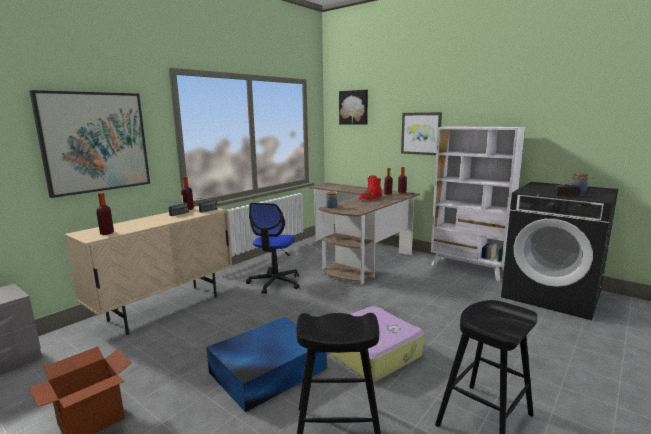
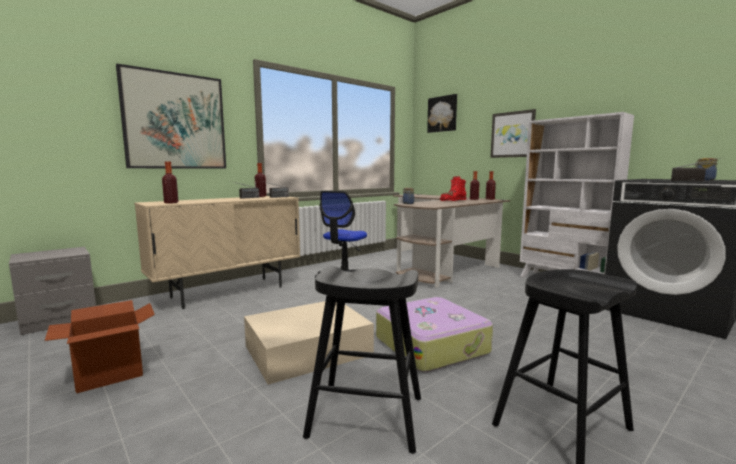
camera: 10 degrees right, 5 degrees down
(266, 371) = (306, 350): blue storage box -> beige storage box

